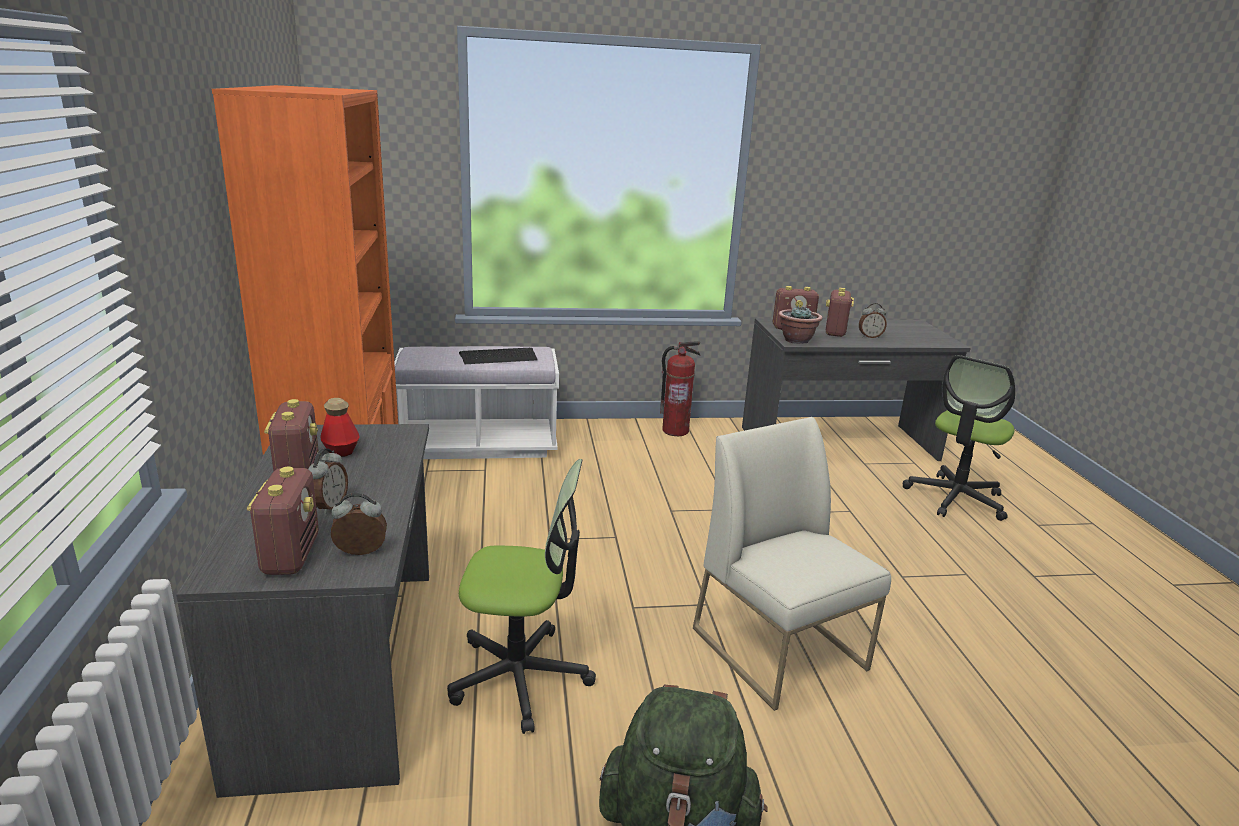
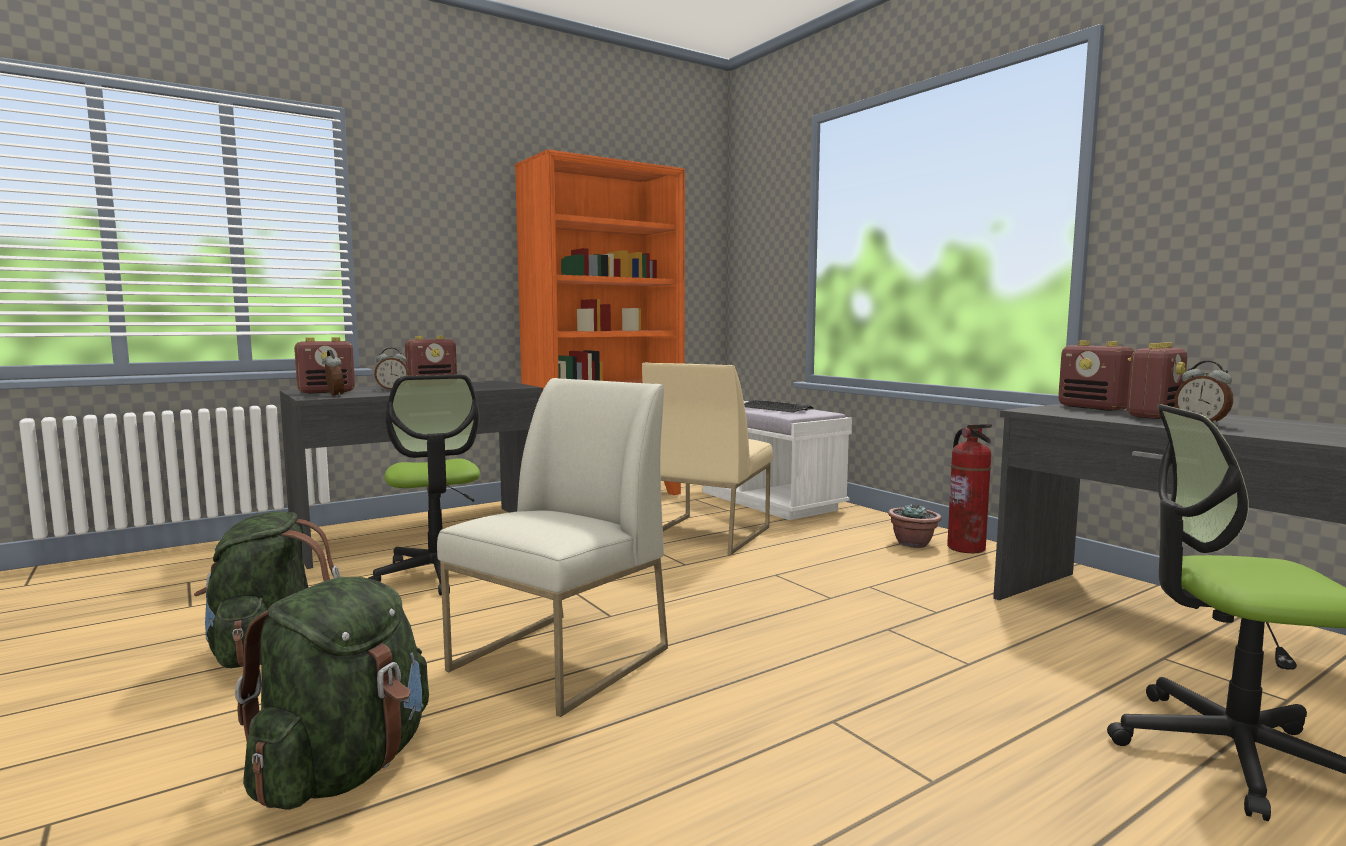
camera: 65 degrees right, 15 degrees down
(341, 451) = (473, 385): bottle -> none
(544, 502) = (706, 533): none -> beige chair
(796, 340) = (1044, 410): potted plant -> potted plant (913, 544)
(835, 332) = (1153, 416): radio -> radio turned 150 degrees clockwise
(917, 784) = (344, 769): none -> green backpack

